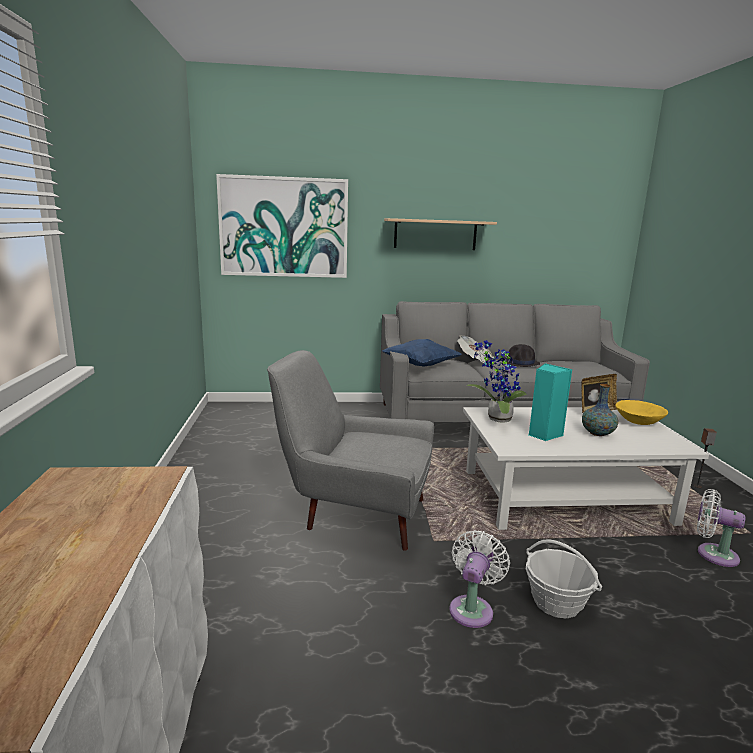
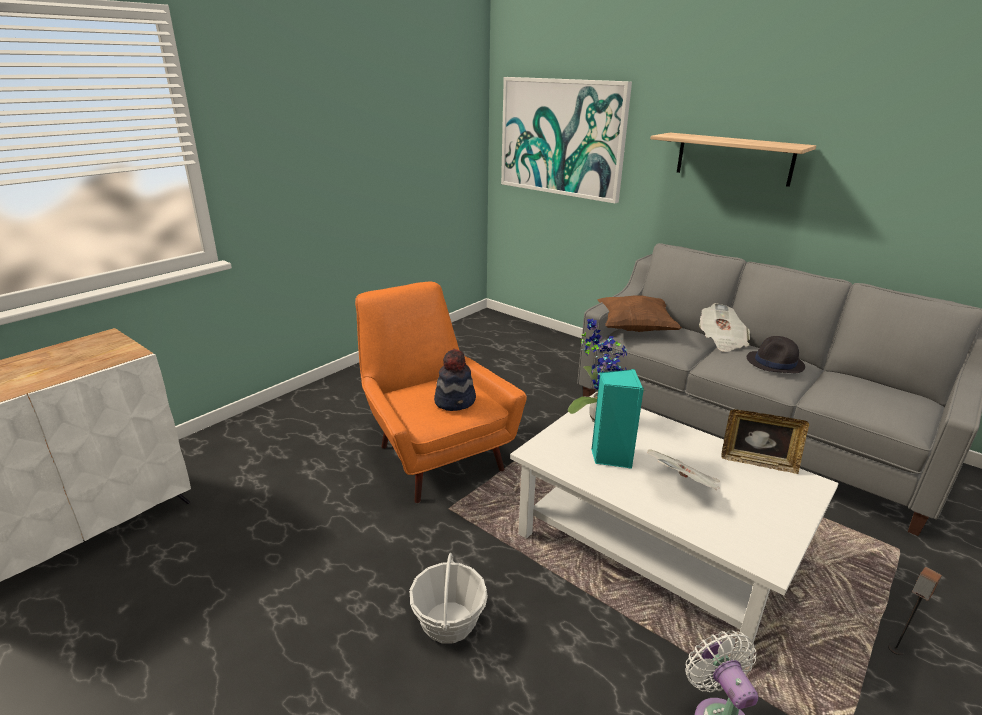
camera: 45 degrees right, 10 degrees up
(354, 513) = (432, 452): grey armchair -> orange armchair
(391, 445) = (455, 401): none -> hat
(420, 365) = (635, 328): blue pillow -> brown pillow
(472, 608) = (380, 576): white fan -> none
(597, 433) = (683, 486): vase -> newspaper
(638, 422) = (786, 502): yellow bowl -> none

